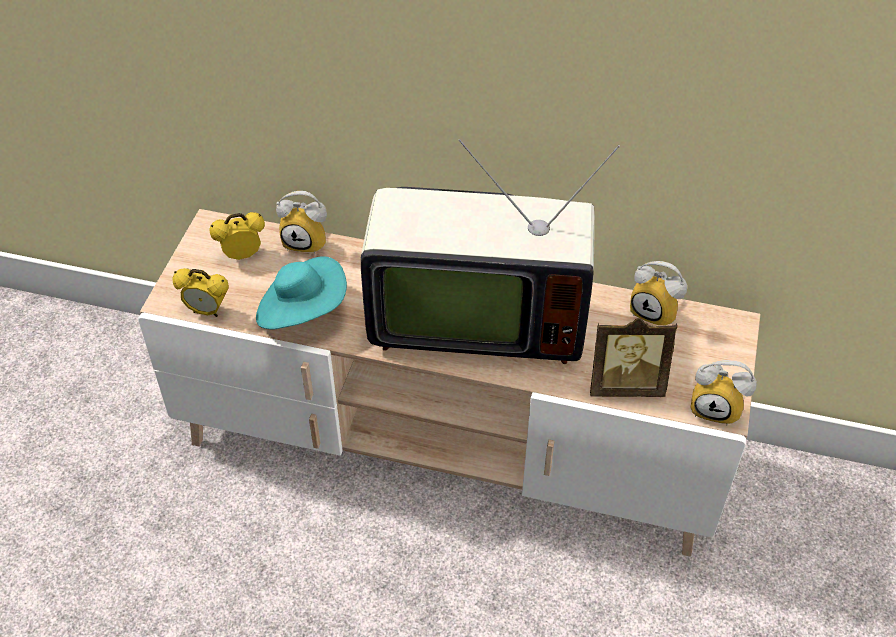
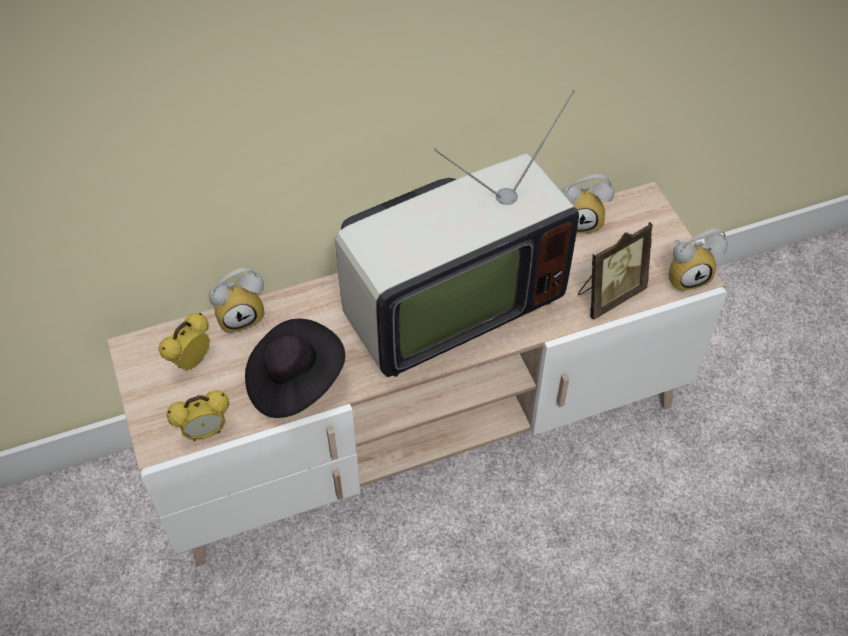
camera: 35 degrees left, 5 degrees up
(302, 311) = (294, 381): turquoise hat -> black hat

